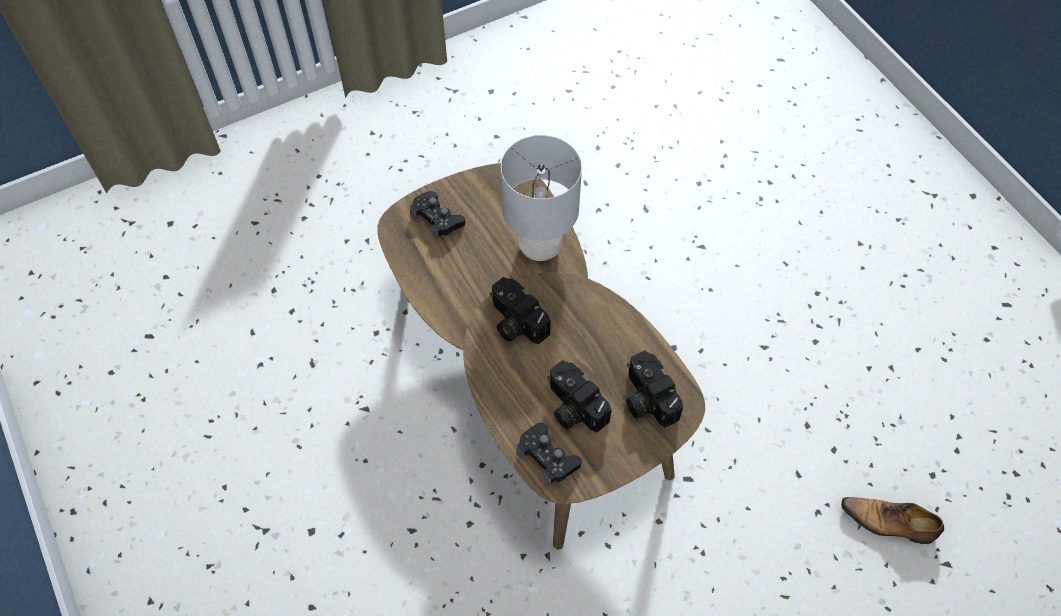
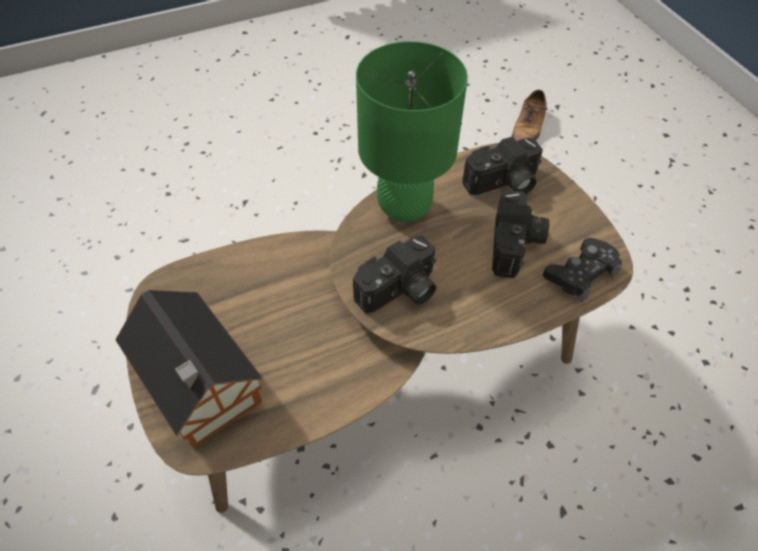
camera: 85 degrees left, 5 degrees down
(437, 219) = (201, 387): black game controller -> toy house
(539, 246) = (275, 272): grey table lamp -> none
(572, 407) = (516, 246): camera -> camera turned 45 degrees counterclockwise
(605, 318) = (402, 206): none -> green table lamp

